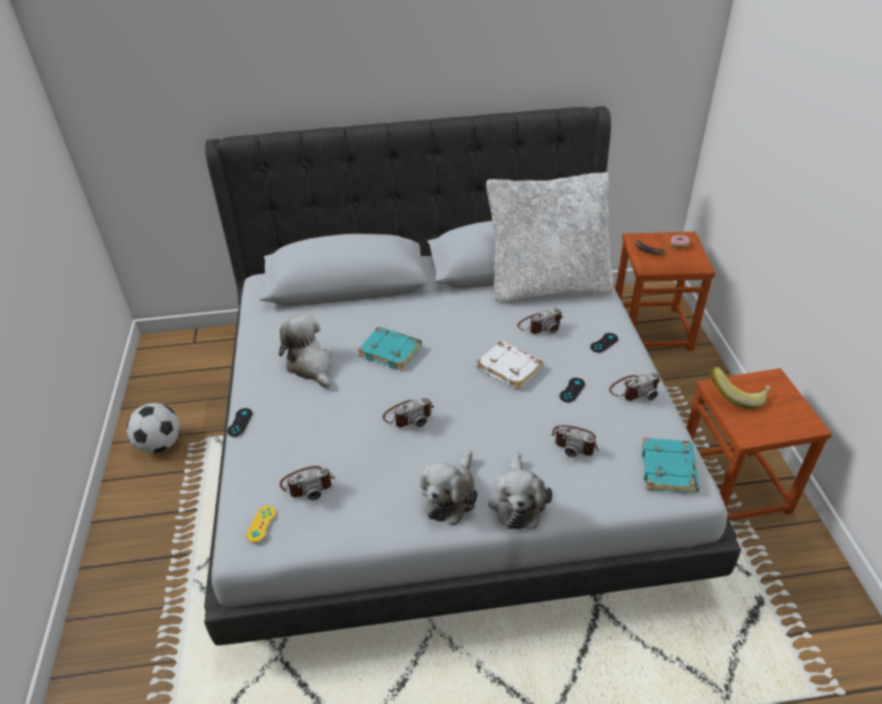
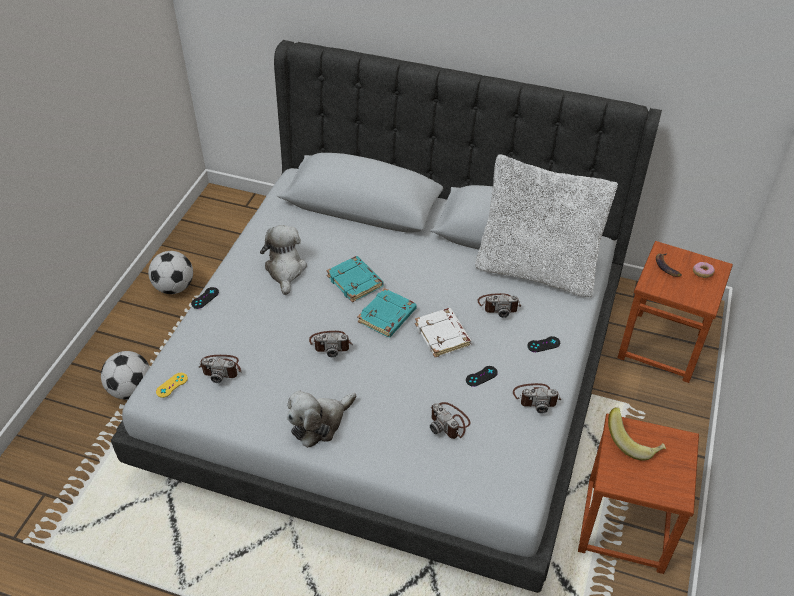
camera: 25 degrees right, 5 degrees up
(170, 567) = (131, 390): none -> football
(517, 501) = (367, 450): plush toy -> none
(669, 470) = (510, 479): turquoise book -> turquoise book (387, 317)

